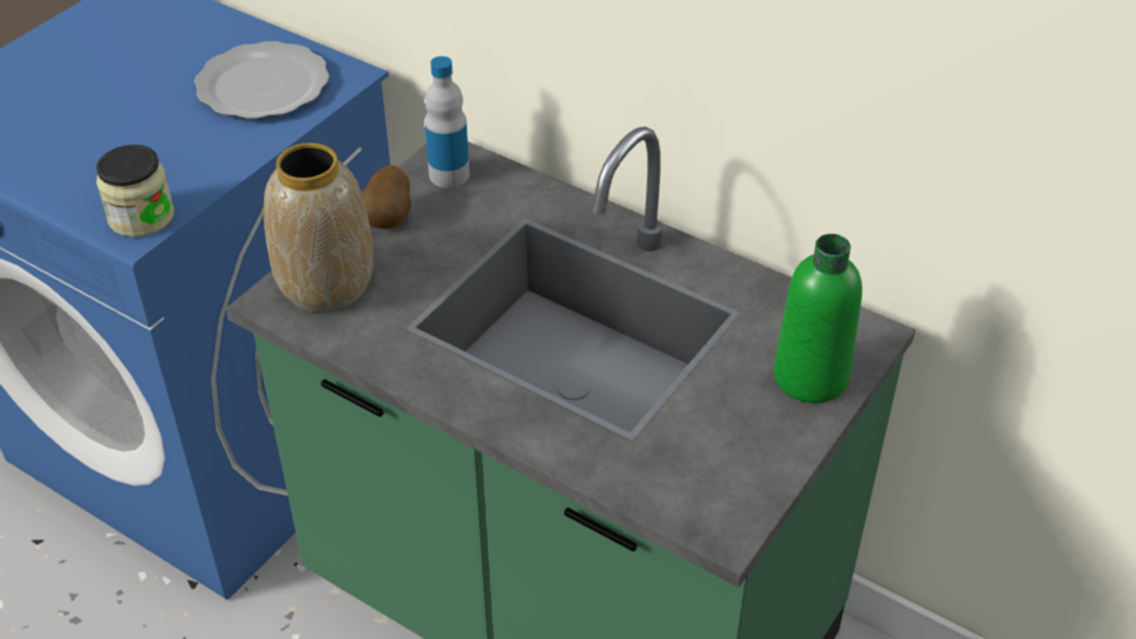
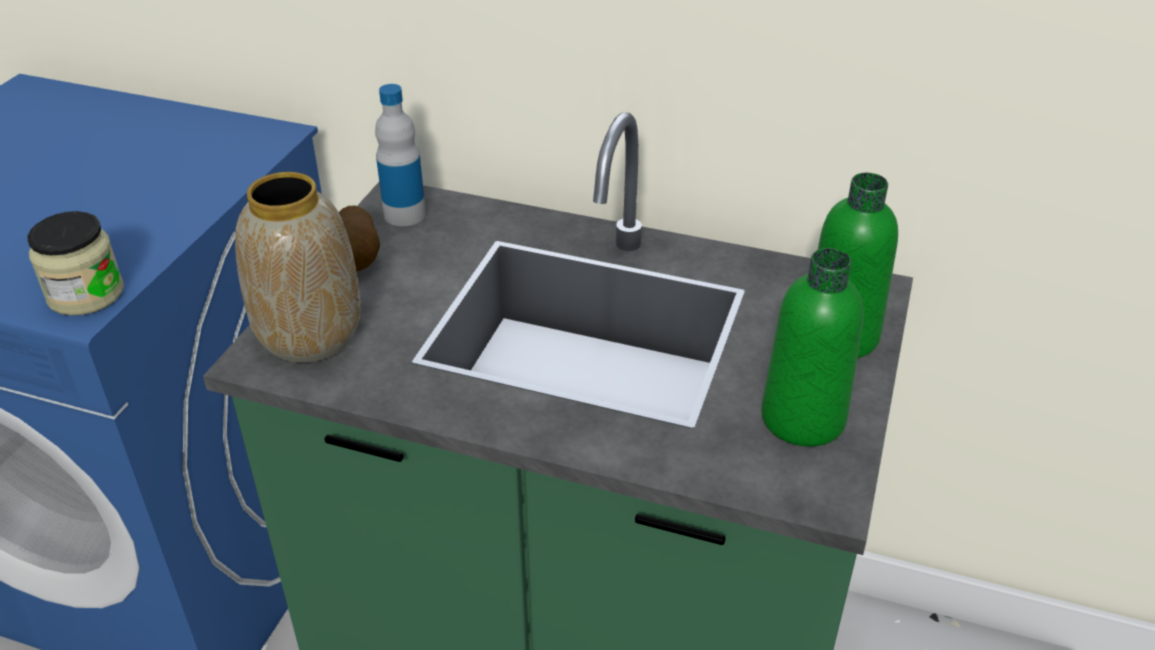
camera: 15 degrees left, 5 degrees down
(261, 86) = (186, 155): plate -> none
(736, 452) = (803, 418): none -> green bottle

